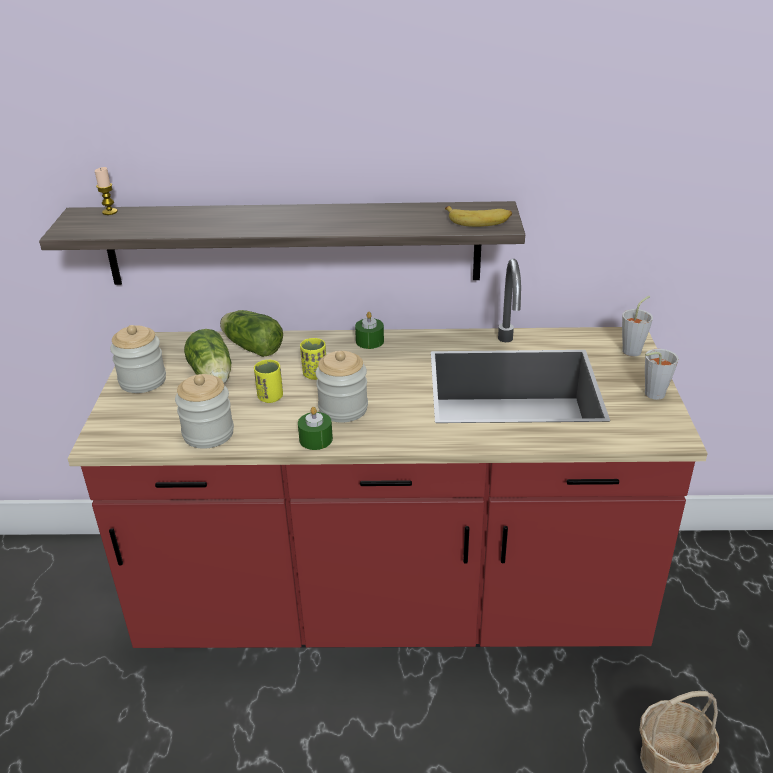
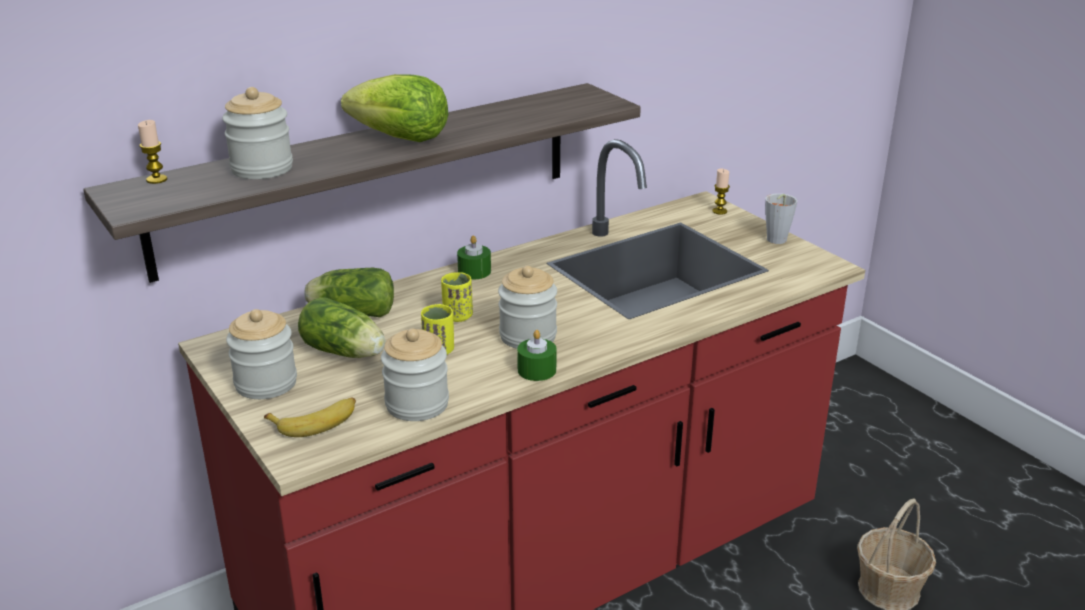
camera: 35 degrees left, 5 degrees down
(177, 220) = (262, 168): none -> jar
(298, 219) = (401, 139): none -> lettuce
(478, 221) = (583, 104): banana -> banana (316, 422)
(634, 350) = (719, 211): grey cup -> candle

